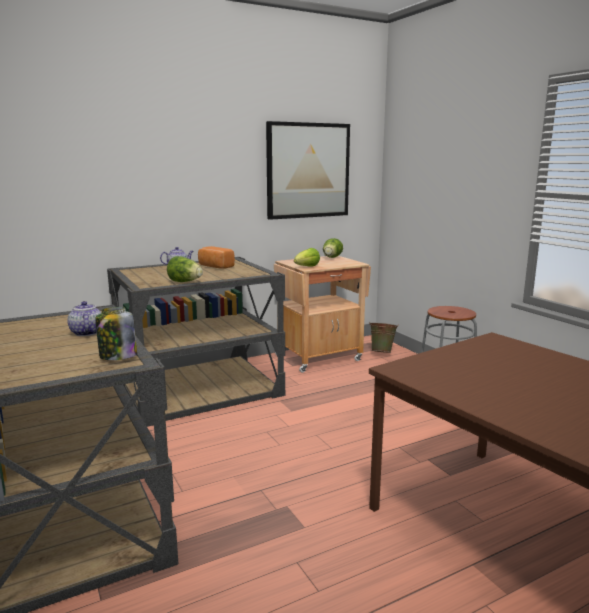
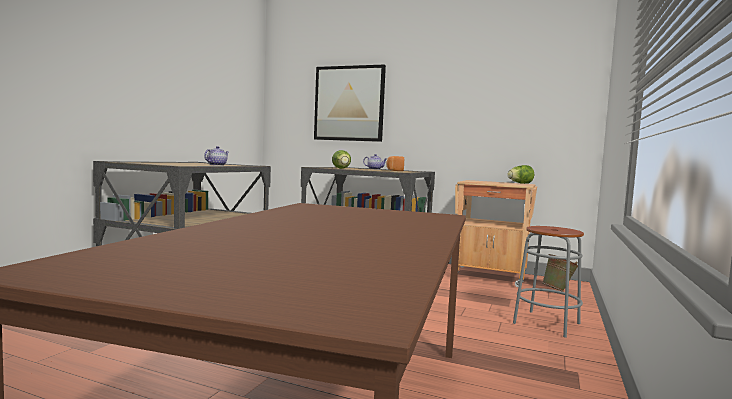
camera: 50 degrees right, 10 degrees down
(117, 356) = (185, 165): jar -> none
(306, 267) = (470, 181): lettuce -> none
(308, 170) = (511, 102): picture -> picture (349, 103)

